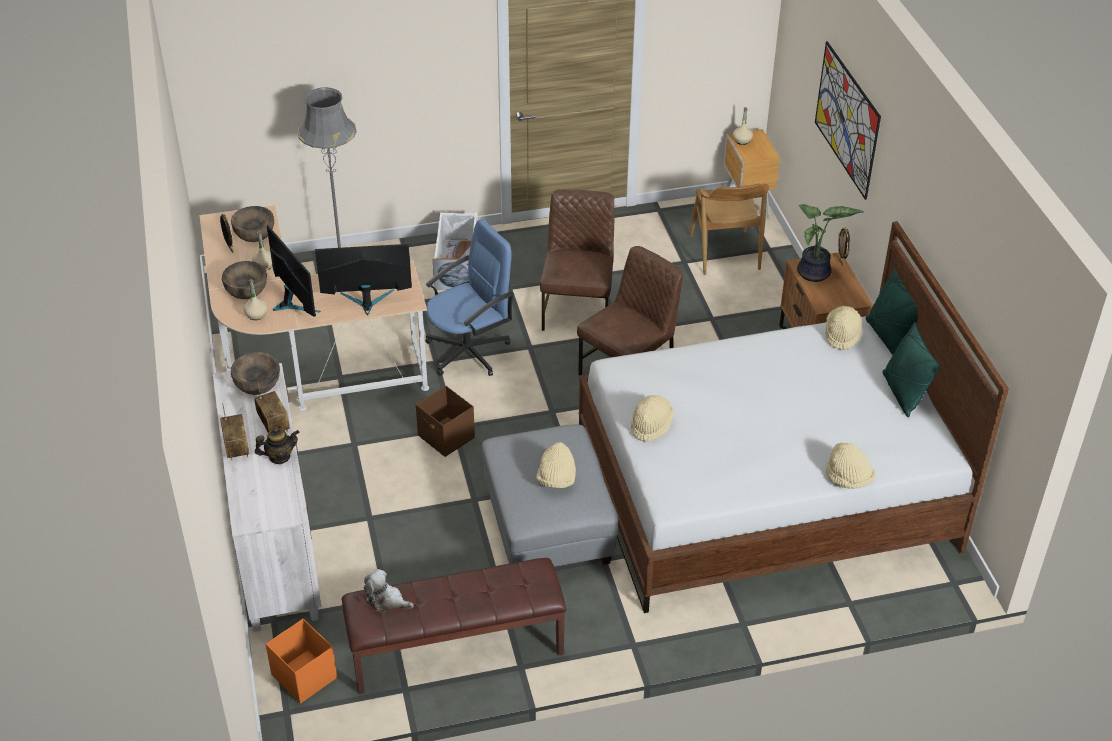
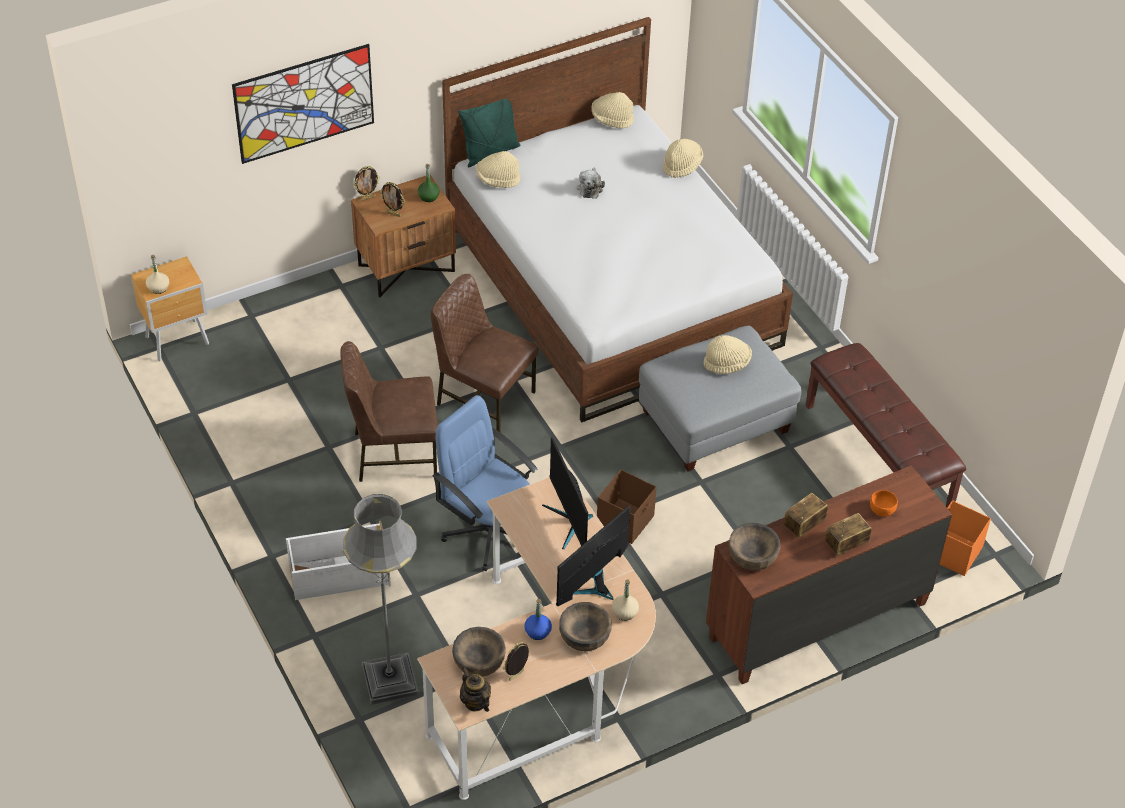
camera: 105 degrees left, 5 degrees up
(264, 265) = (537, 632): beige bottle -> blue bottle
(264, 483) = (881, 510): none -> orange bowl
(275, 542) = (816, 620): white dresser -> brown dresser
(279, 457) = (844, 508): teapot -> teapot (475, 702)
(386, 600) = (912, 450): plush toy -> plush toy (590, 188)
(651, 425) = (666, 286): beige hat -> beige hat (612, 119)
(724, 252) = (265, 349): brown chair -> none
(815, 274) = (393, 214): potted plant -> picture frame
(837, 299) = (428, 196): none -> green bottle
(903, 394) = (564, 140): green pillow -> none

